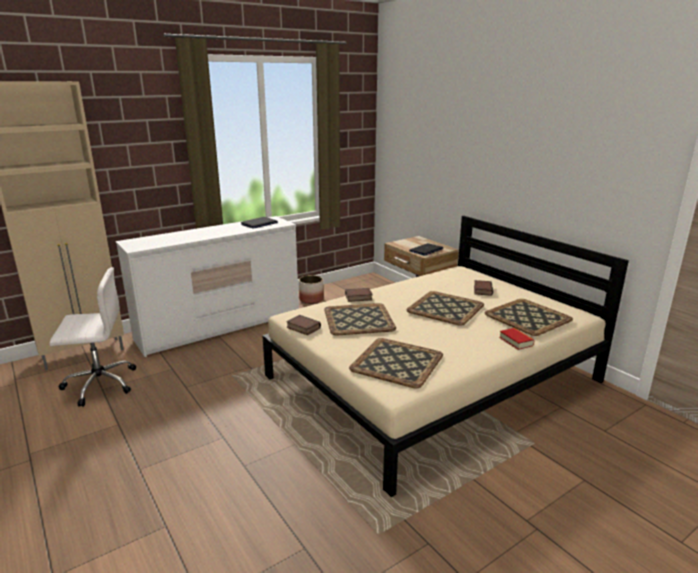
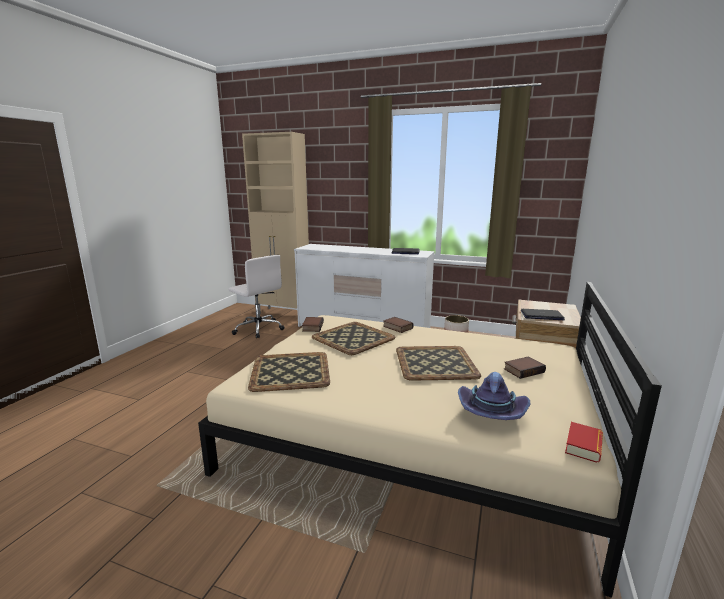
camera: 55 degrees right, 5 degrees down
(516, 341) = (413, 418): book -> book (583, 446)
(528, 317) = (491, 411): tray -> purple hat

